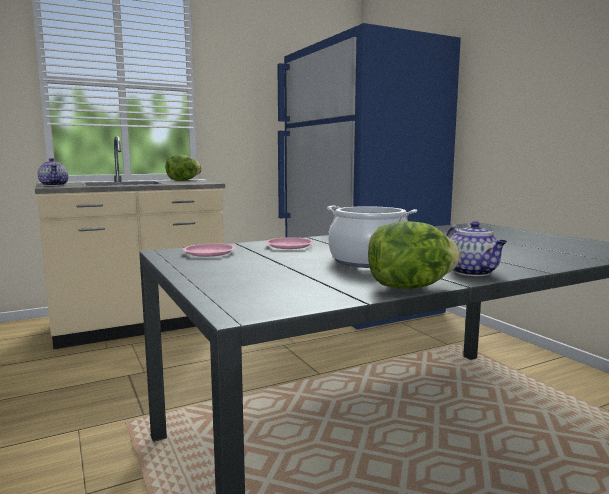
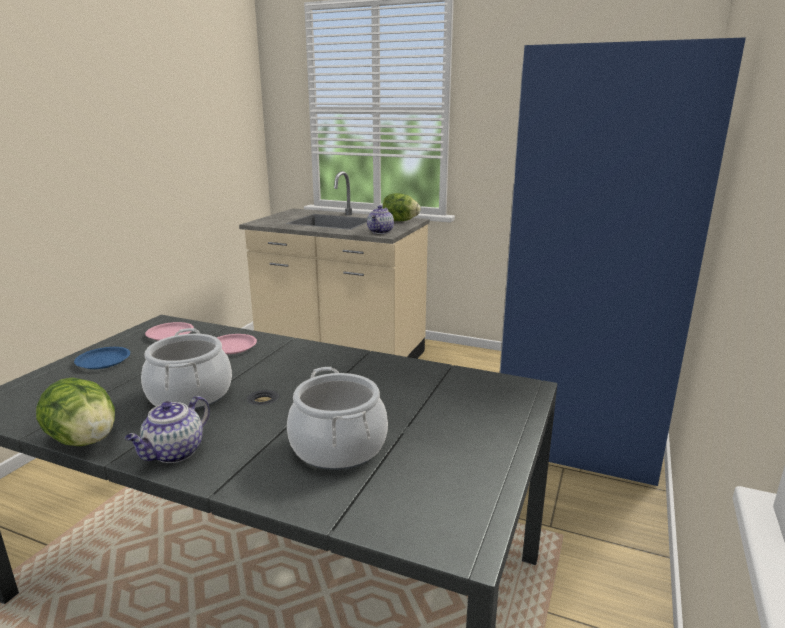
camera: 50 degrees right, 10 degrees up
(55, 185) = (274, 218): teapot -> teapot (381, 232)
(223, 271) = (103, 361): none -> blue plate
(510, 250) = (338, 446): none -> cooking pot

